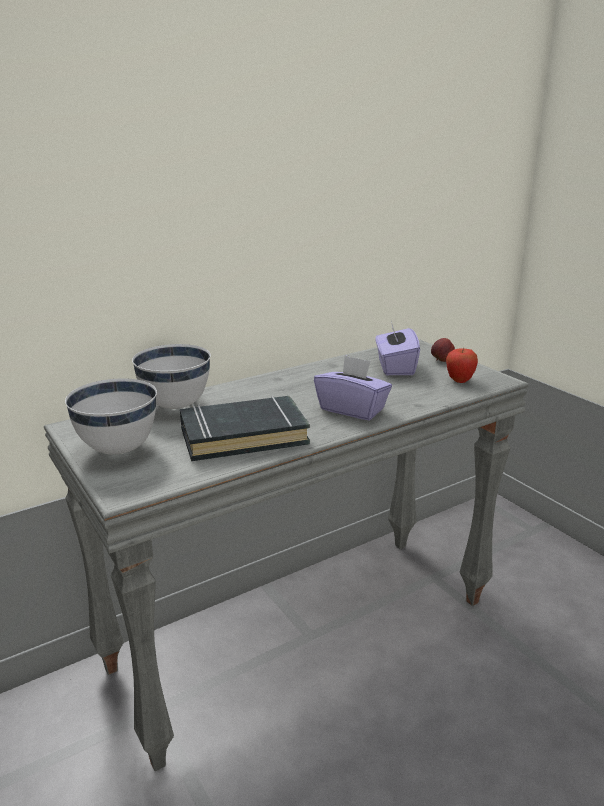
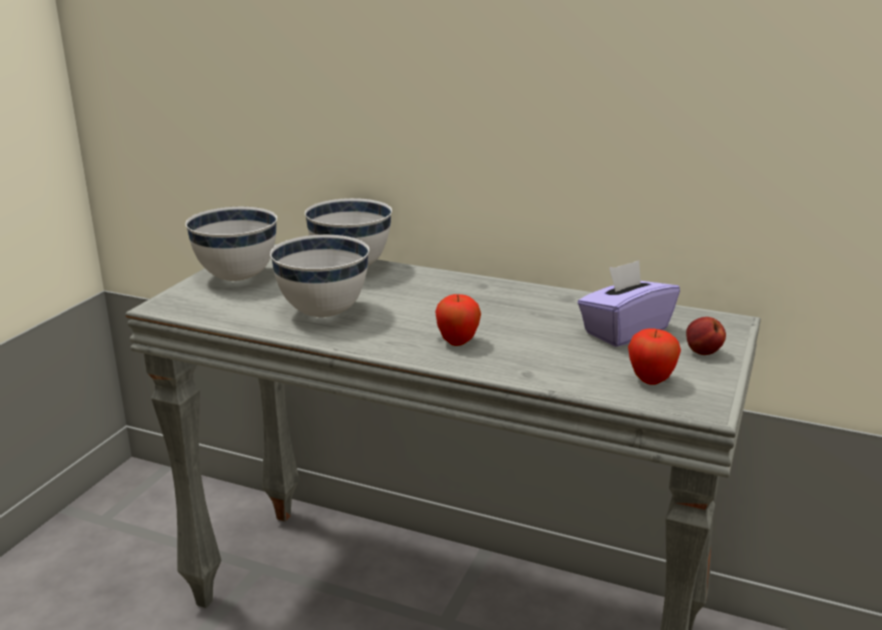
camera: 55 degrees right, 0 degrees up
(243, 435) = (323, 313): black book -> white bowl
(352, 409) = (458, 342): purple tissue box -> apple

